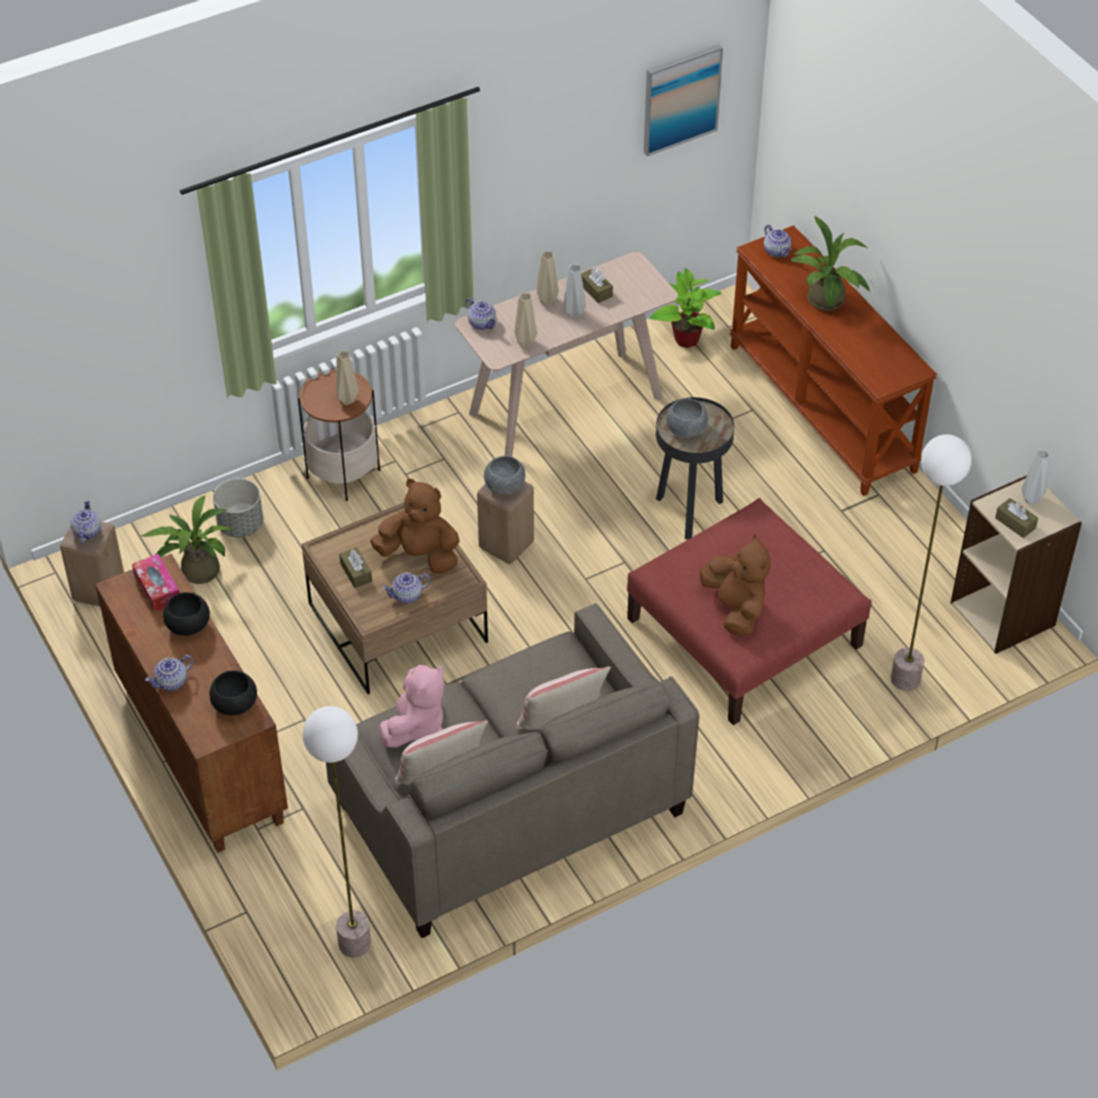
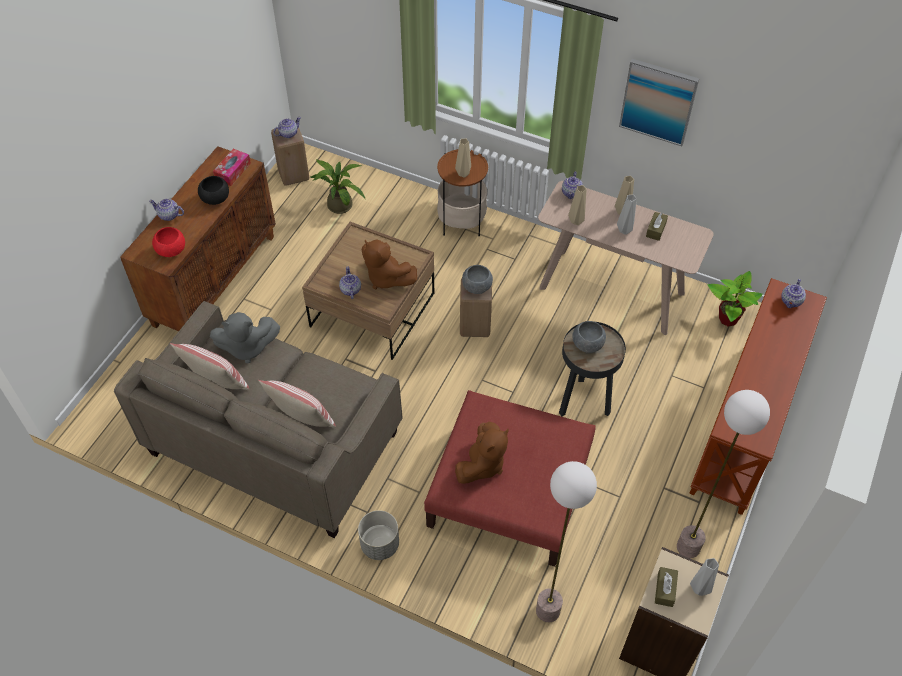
camera: 55 degrees right, 5 degrees up
(234, 704) = (171, 250): black bowl -> red bowl
(240, 525) = (386, 202): grey planter -> grey planter (379, 544)
(355, 943) = (128, 425): floor lamp -> floor lamp (688, 547)
(356, 572) = (349, 257): brown tissue box -> none
(407, 595) = (350, 290): teapot -> teapot turned 45 degrees clockwise
(416, 724) = (247, 348): pink plush toy -> grey plush toy
(419, 555) = (386, 278): brown plush toy -> brown plush toy turned 150 degrees clockwise
(681, 99) = (798, 146): picture -> picture (658, 101)
(827, 303) = (772, 355): potted plant -> none

